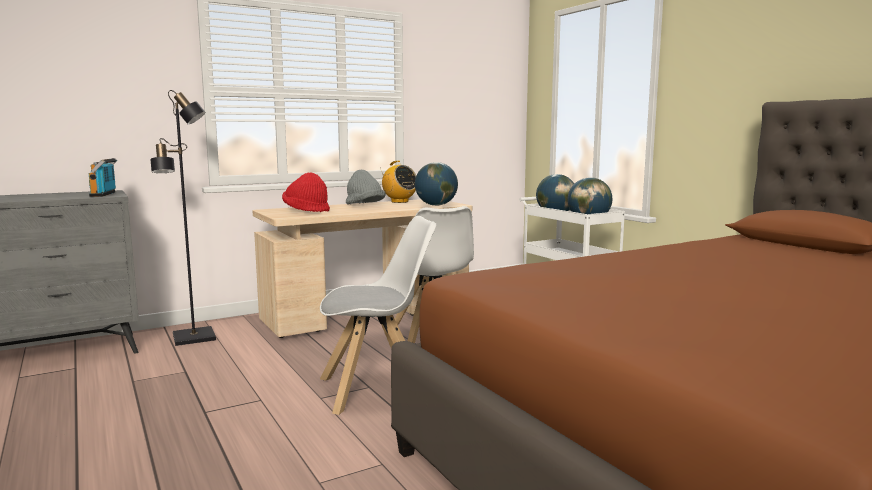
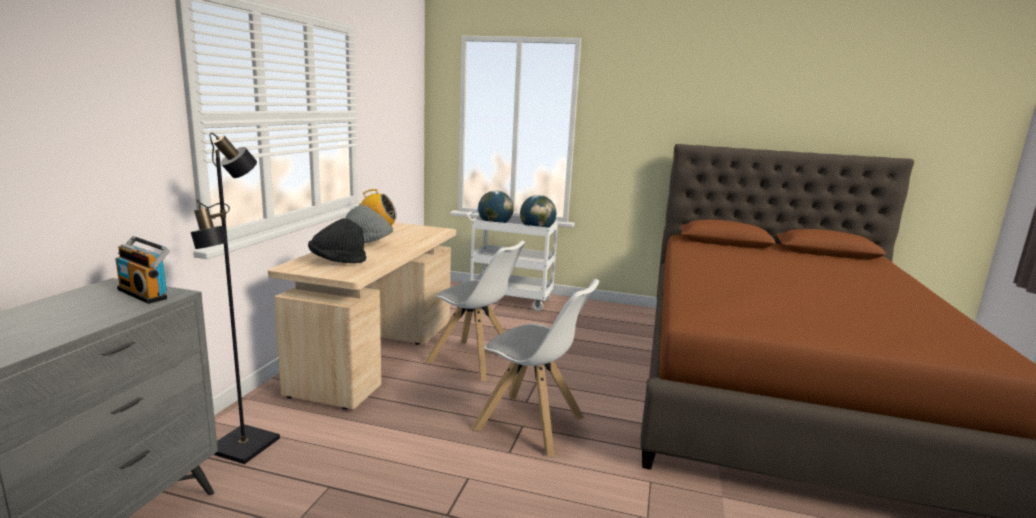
camera: 45 degrees left, 5 degrees up
(306, 210) = (337, 261): red hat -> black hat
(378, 389) = (532, 425): chair -> chair turned 90 degrees clockwise
(436, 205) = (429, 233): globe -> none

